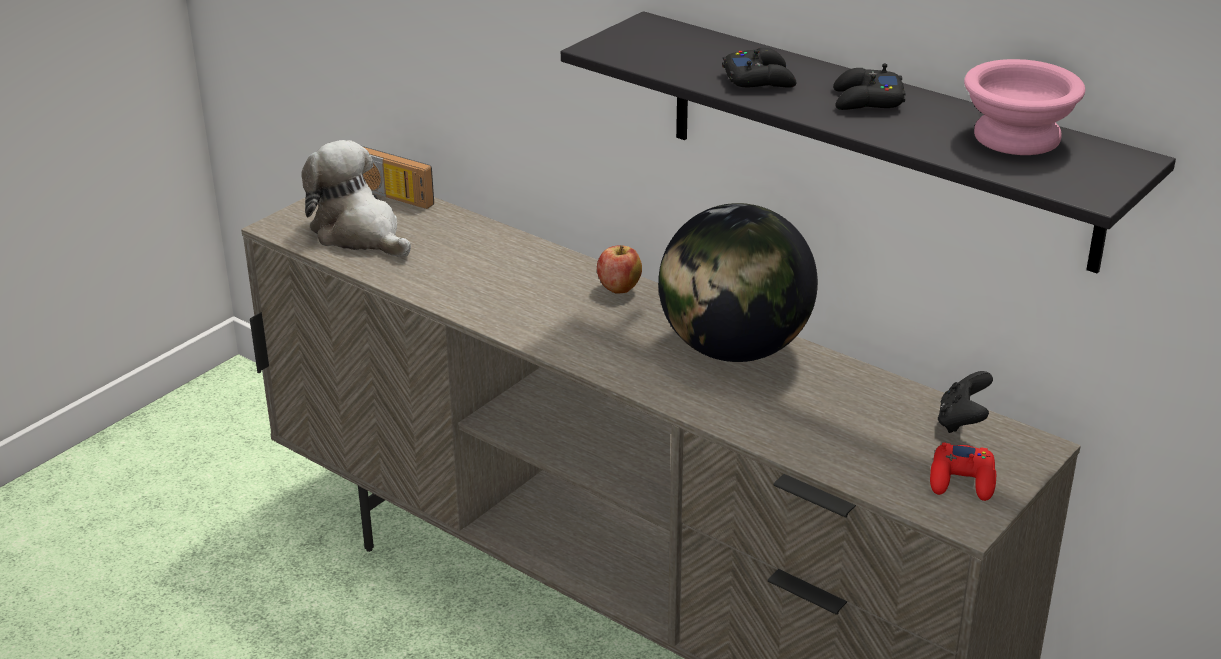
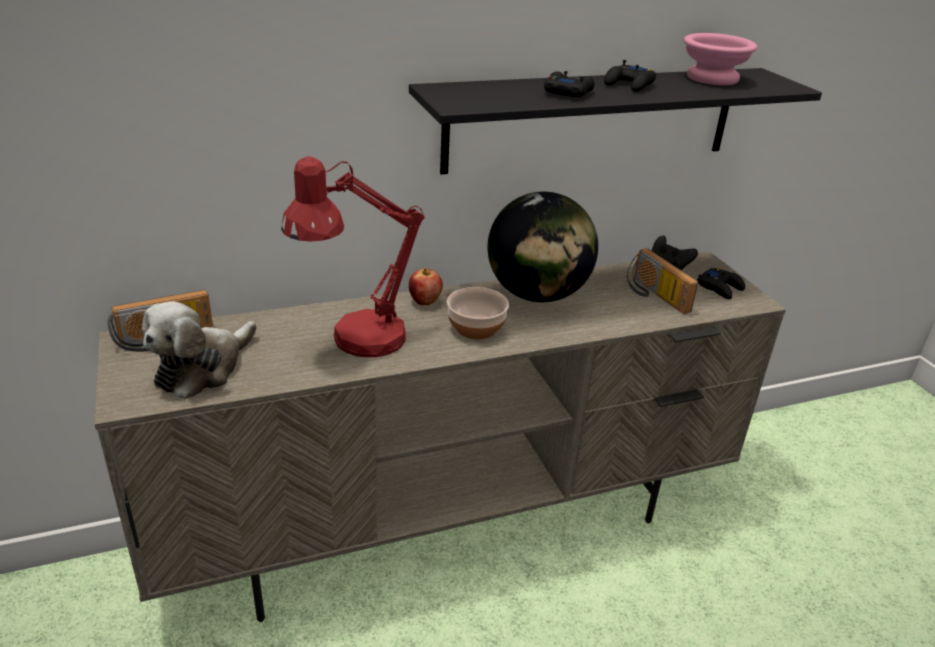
camera: 60 degrees left, 0 degrees up
(359, 234) = (202, 368): plush toy -> plush toy turned 45 degrees counterclockwise
(490, 283) = (355, 342): none -> red table lamp
(604, 337) = (476, 328): none -> bowl
(856, 431) = (653, 295): none -> radio
(962, 480) = (720, 288): red game controller -> black game controller

